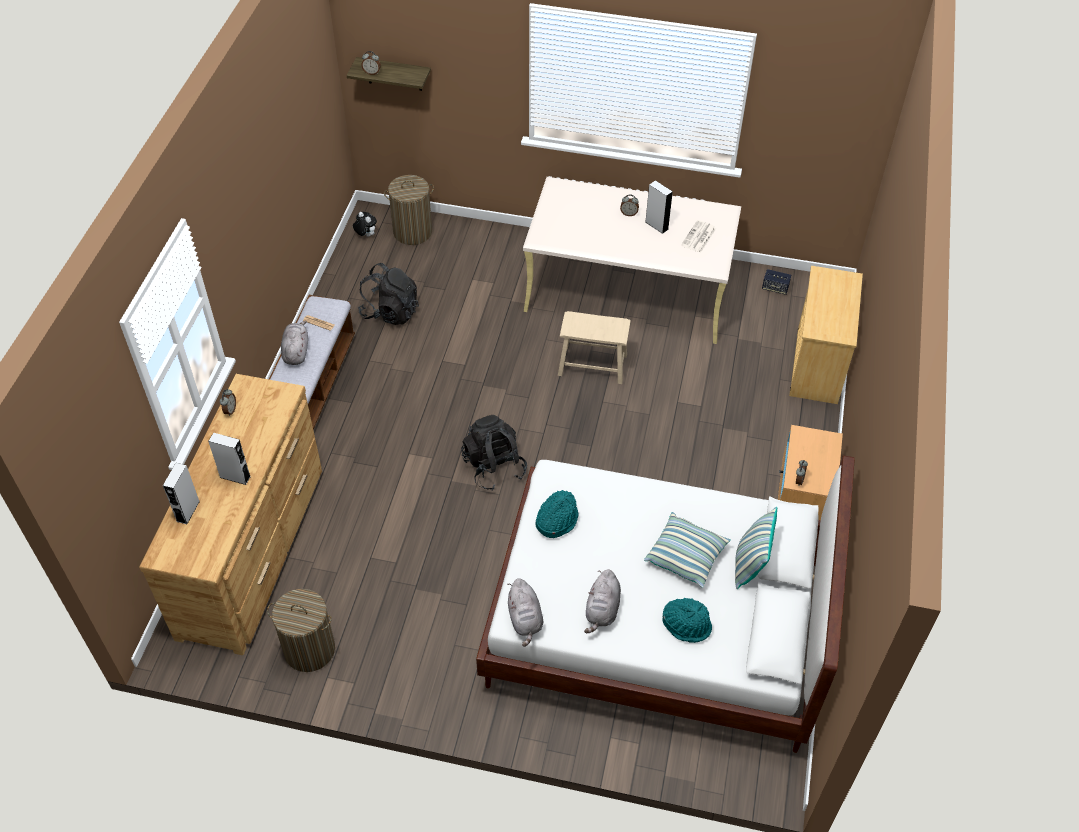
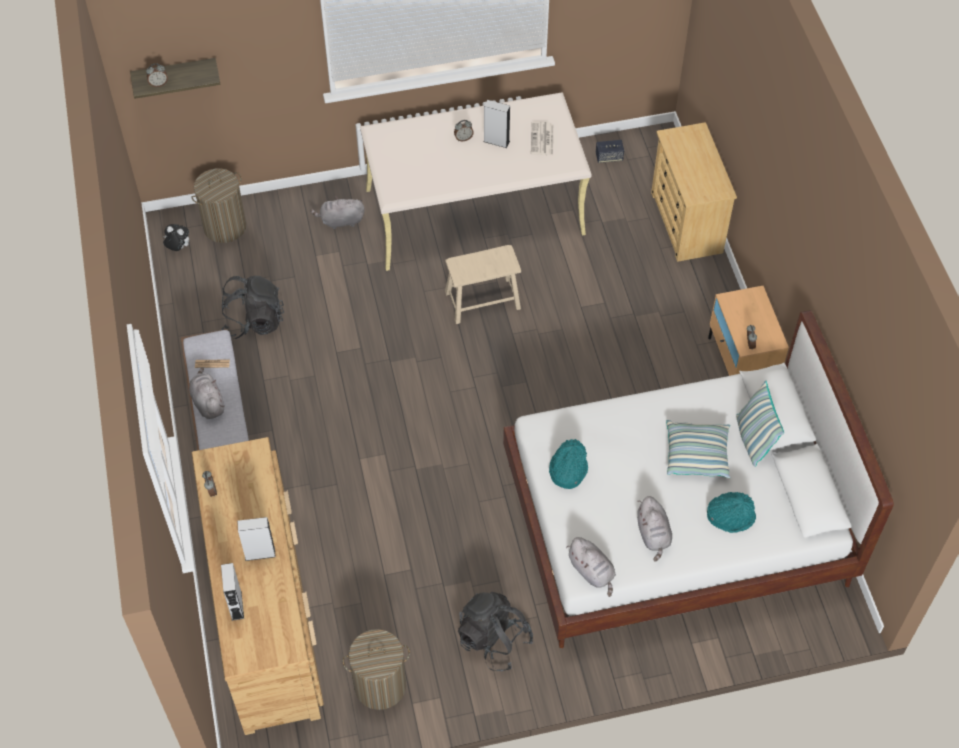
camera: 25 degrees left, 5 degrees up
(494, 467) = (448, 439): black backpack -> black backpack (493, 640)
(509, 260) = (340, 221): none -> grey plush toy

